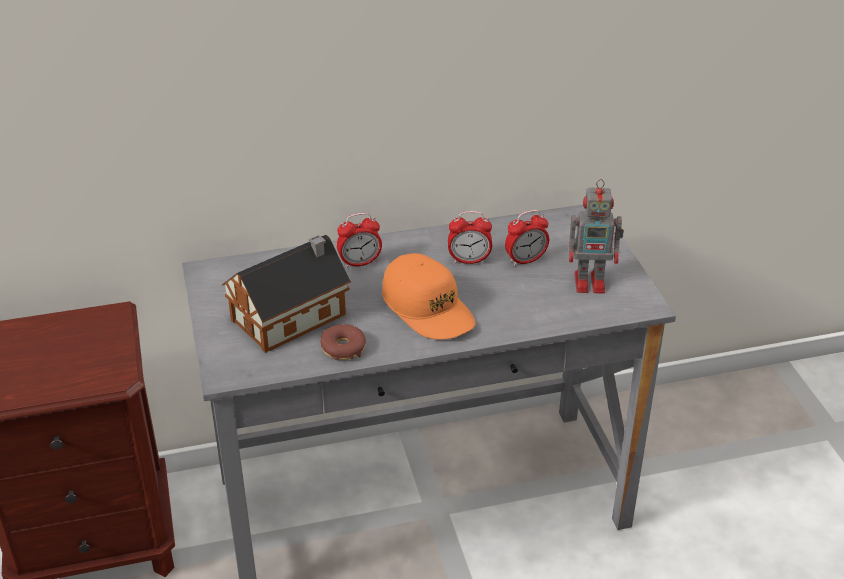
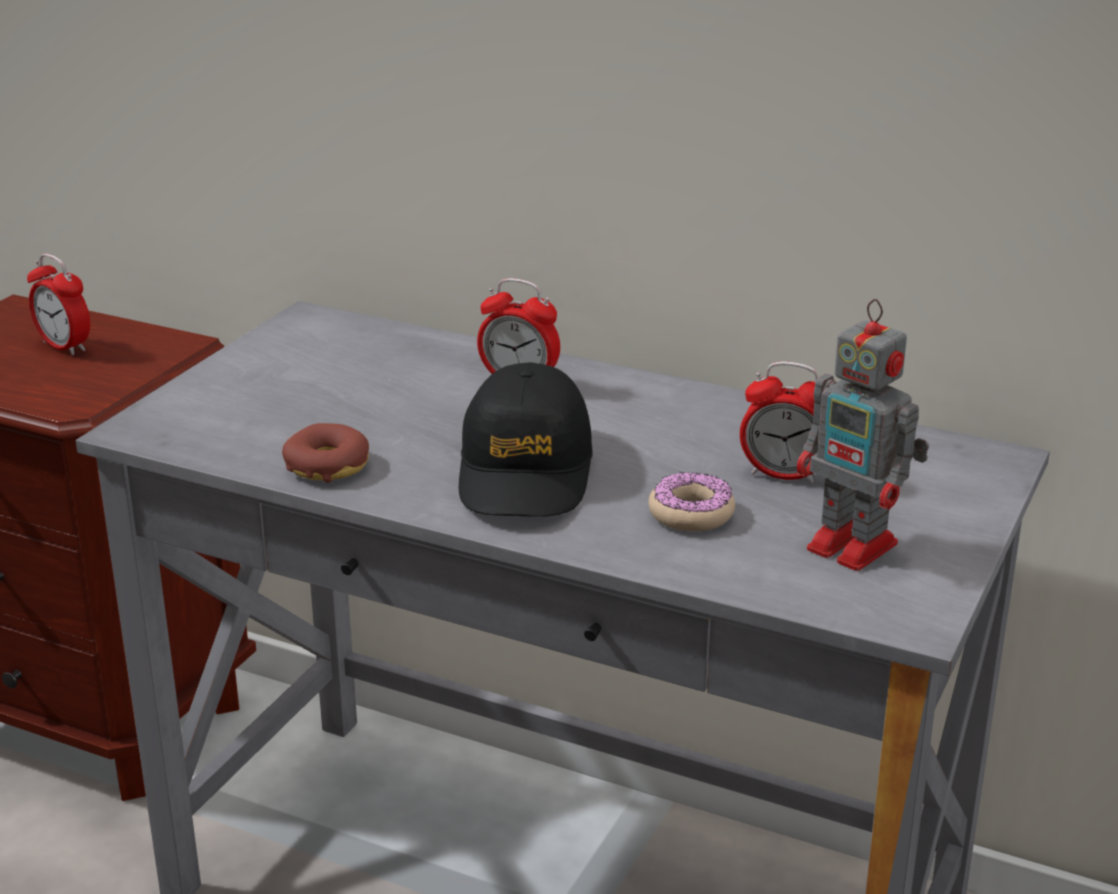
camera: 40 degrees right, 10 degrees down
(293, 316) = (328, 404): toy house -> none
(428, 308) = (526, 471): orange cap -> black cap
(469, 260) = (688, 440): alarm clock -> alarm clock (64, 347)
(517, 297) = (691, 514): none -> donut

